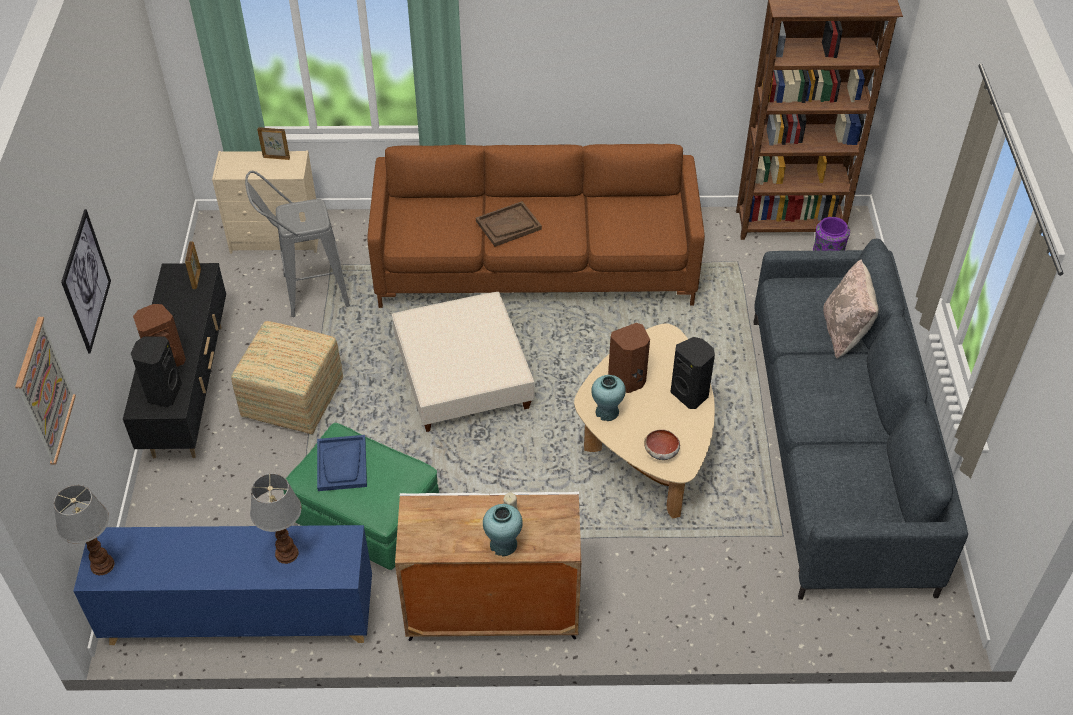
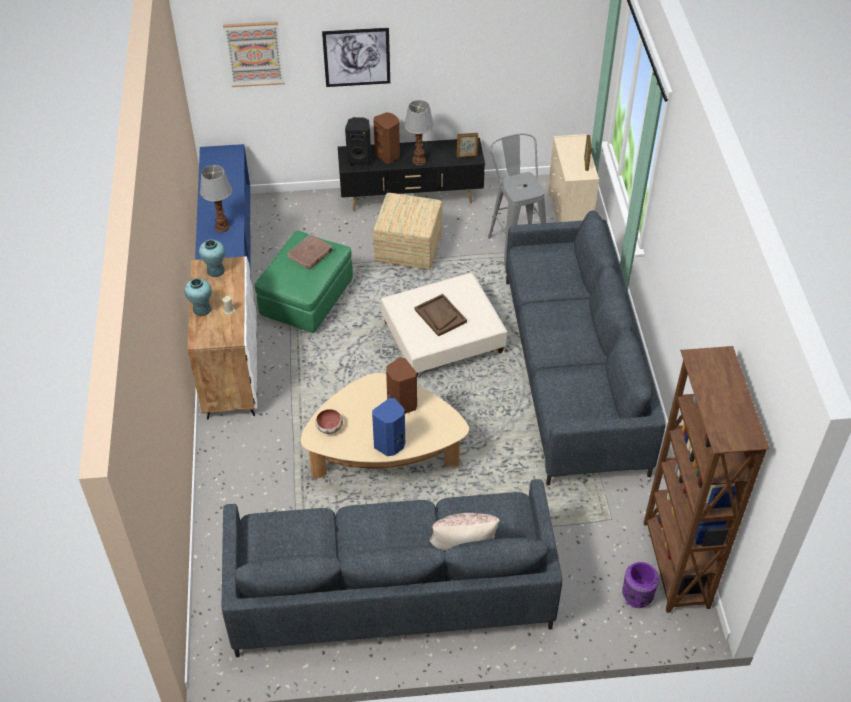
camera: 85 degrees right, 0 degrees up
(101, 565) = (216, 154): table lamp -> table lamp (418, 160)
(342, 464) = (310, 254): blue tray -> brown book
(508, 225) = (555, 312): brown tray -> brown tray (440, 316)
(535, 266) = (572, 373): brown sofa -> grey sofa
(607, 412) = (367, 393): turquoise vase -> turquoise vase (215, 271)
(690, 394) = (390, 445): black speaker -> blue speaker

